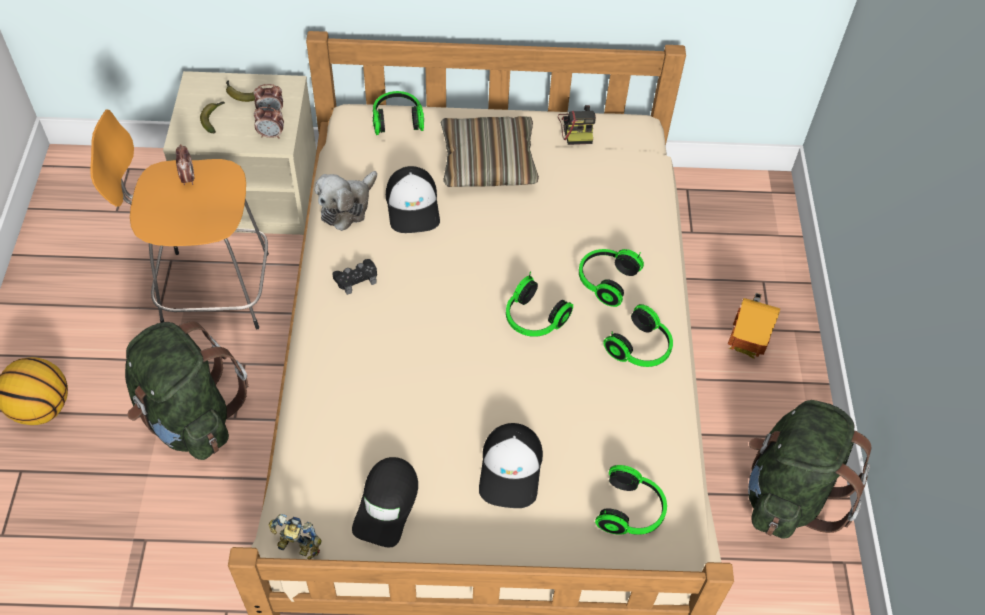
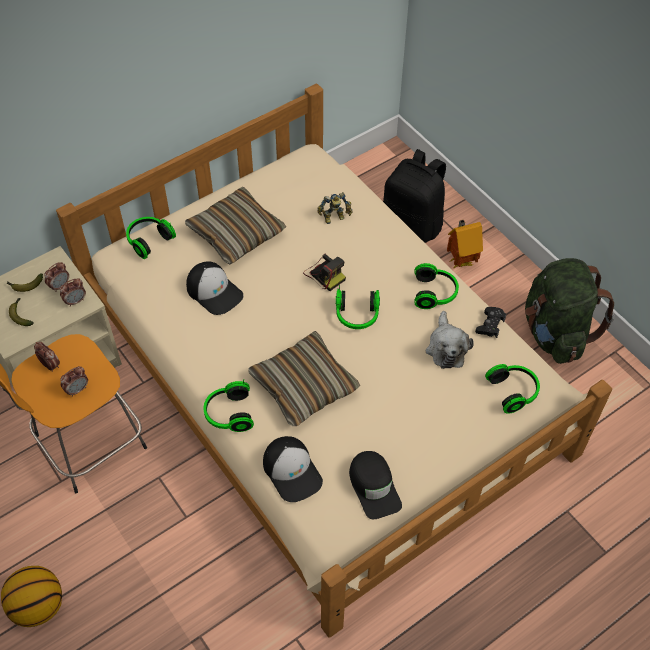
camera: 35 degrees left, 0 degrees up
(189, 215) = (77, 389): none -> alarm clock
(189, 417) = (154, 537): green backpack -> none
(296, 547) = (342, 552): toy robot -> toy robot (335, 218)
(347, 206) = (170, 318): plush toy -> plush toy (446, 347)
(356, 279) = (221, 362): black game controller -> black game controller (490, 325)
(413, 354) = (304, 385): none -> pillow
(511, 470) = (427, 415): cap -> cap (292, 471)
(577, 128) = (273, 177): camera -> camera (324, 274)
(605, 281) = (377, 265): headphones -> headphones (228, 414)
(725, 275) = (413, 224): none -> black backpack

